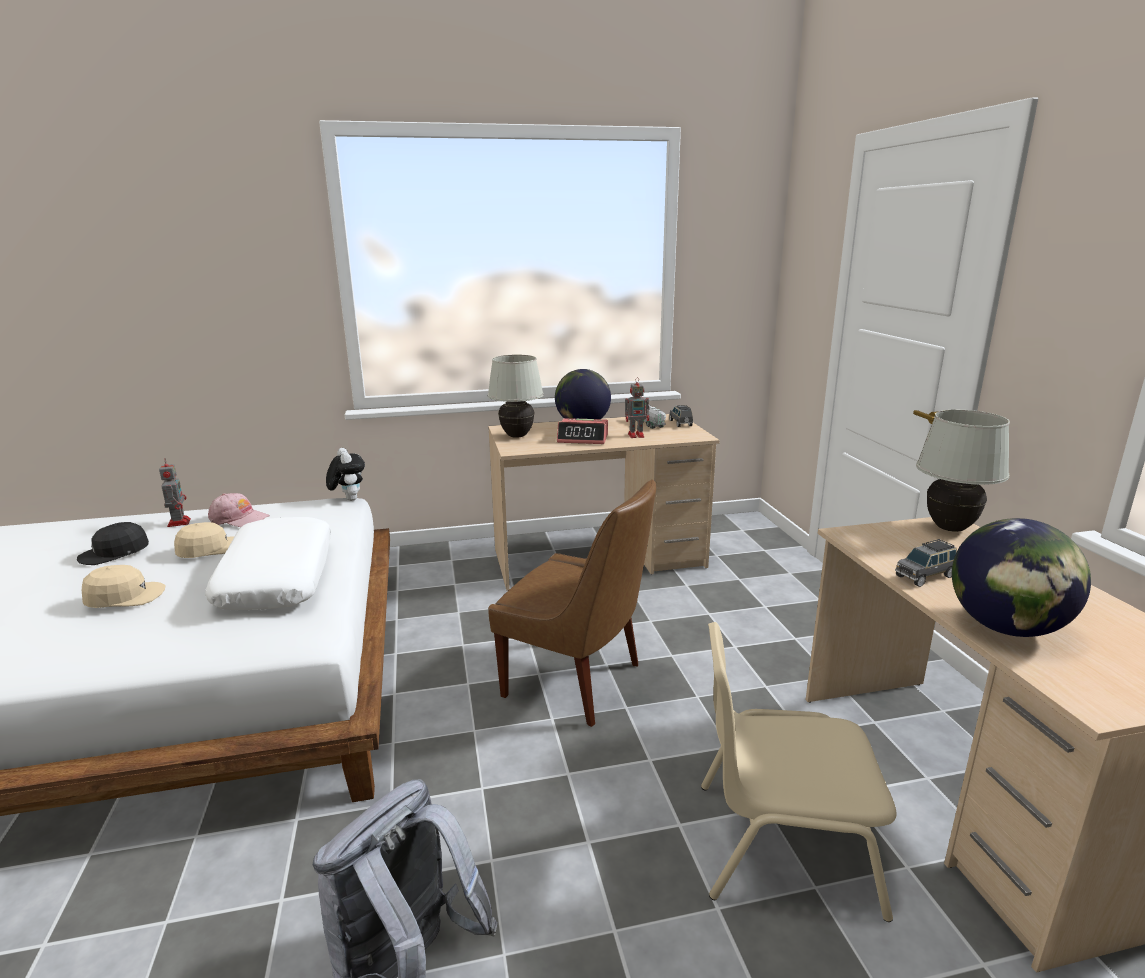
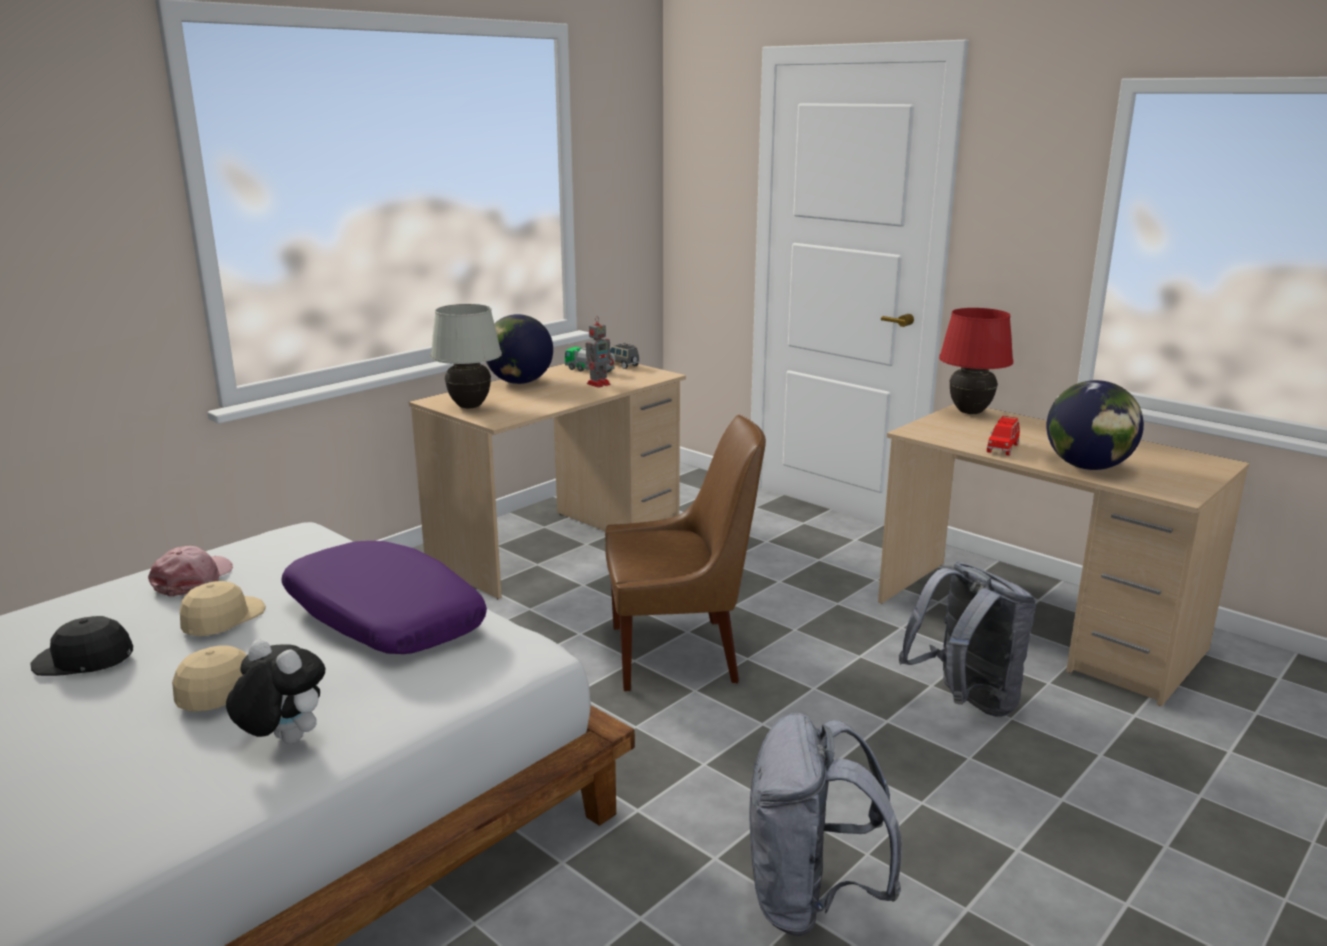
camera: 35 degrees left, 0 degrees up
(114, 552) = (84, 659): black cap -> black cap turned 75 degrees clockwise
(179, 522) = (103, 605): toy robot -> none
(239, 519) = (193, 579): pink cap -> pink cap turned 60 degrees counterclockwise
(276, 578) = (382, 618): white pillow -> purple pillow
(348, 499) = (300, 525): plush toy -> plush toy (282, 741)
(583, 439) = (550, 396): alarm clock -> none
(781, 843) = (965, 702): beige chair -> grey backpack
(925, 576) = (1002, 448): grey toy car -> red toy car
(950, 528) = (970, 412): white table lamp -> red table lamp

